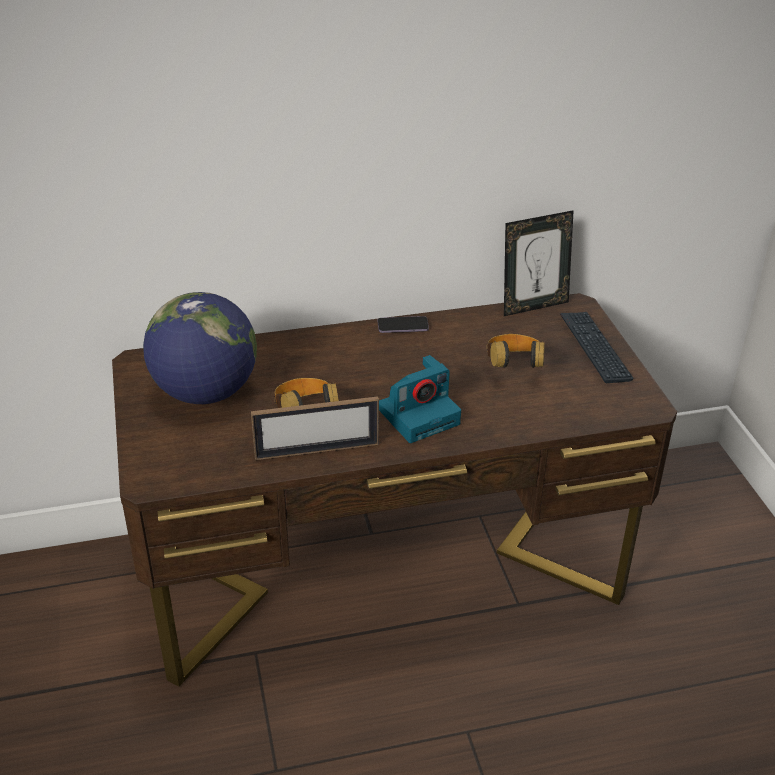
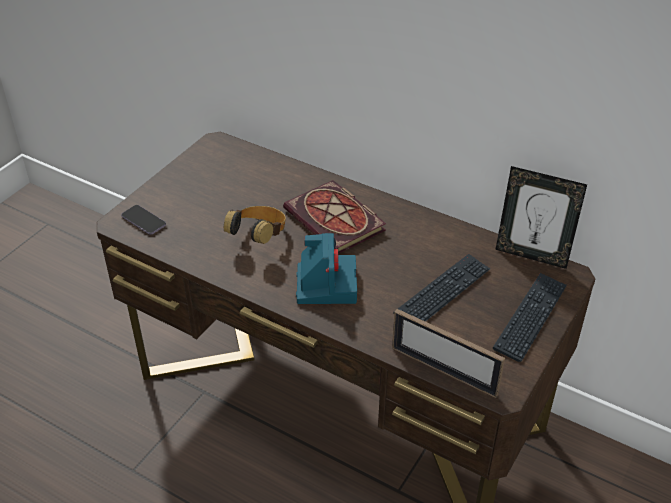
camera: 45 degrees right, 5 degrees up
(205, 393) = (223, 186): globe -> none
(317, 450) = (230, 265): picture frame -> picture frame (443, 371)
(353, 363) = (337, 221): none -> book
(403, 326) = (409, 214): phone -> phone (143, 221)
(419, 415) = (326, 284): camera -> camera turned 105 degrees counterclockwise
(513, 367) = (443, 292): headphones -> keyboard

